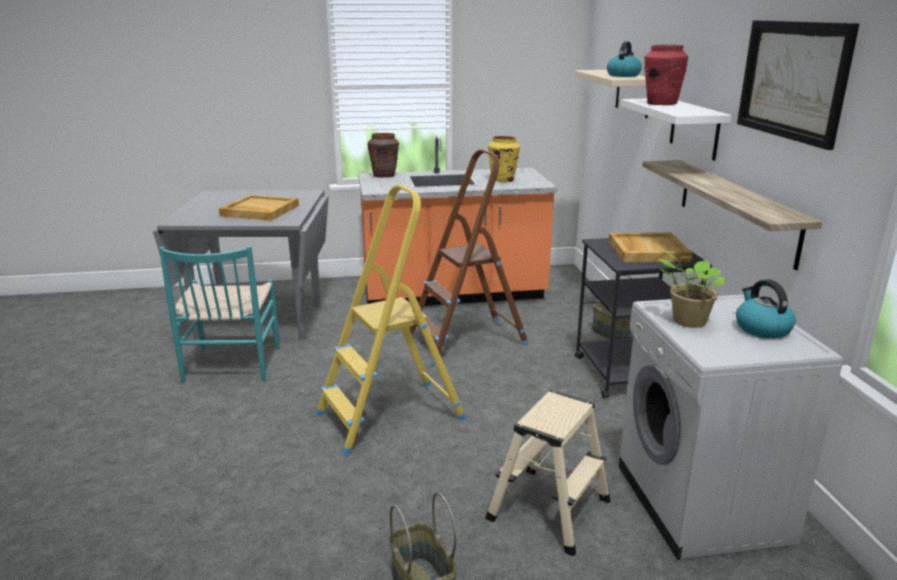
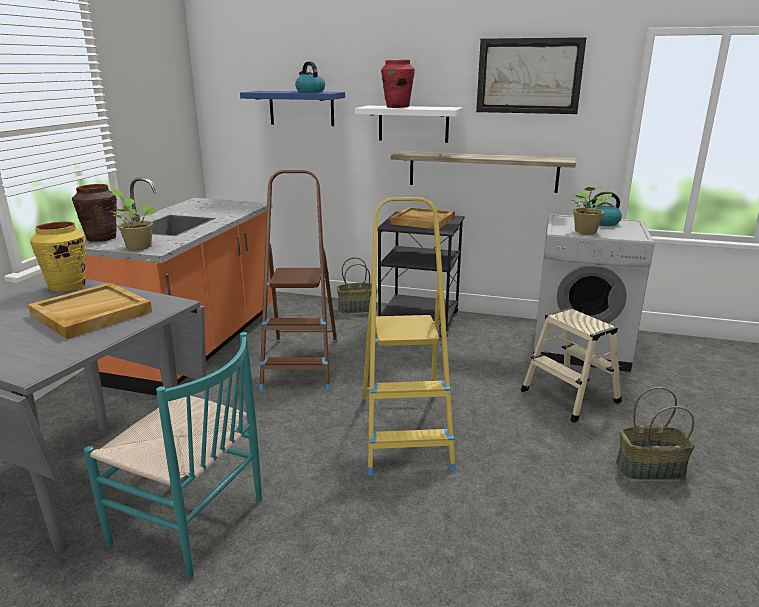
camera: 65 degrees left, 0 degrees up
(376, 186) = (137, 246): none -> potted plant
(502, 180) = (217, 210): yellow vase -> yellow vase (68, 287)
(633, 93) = (301, 108): beige shelf -> blue shelf

